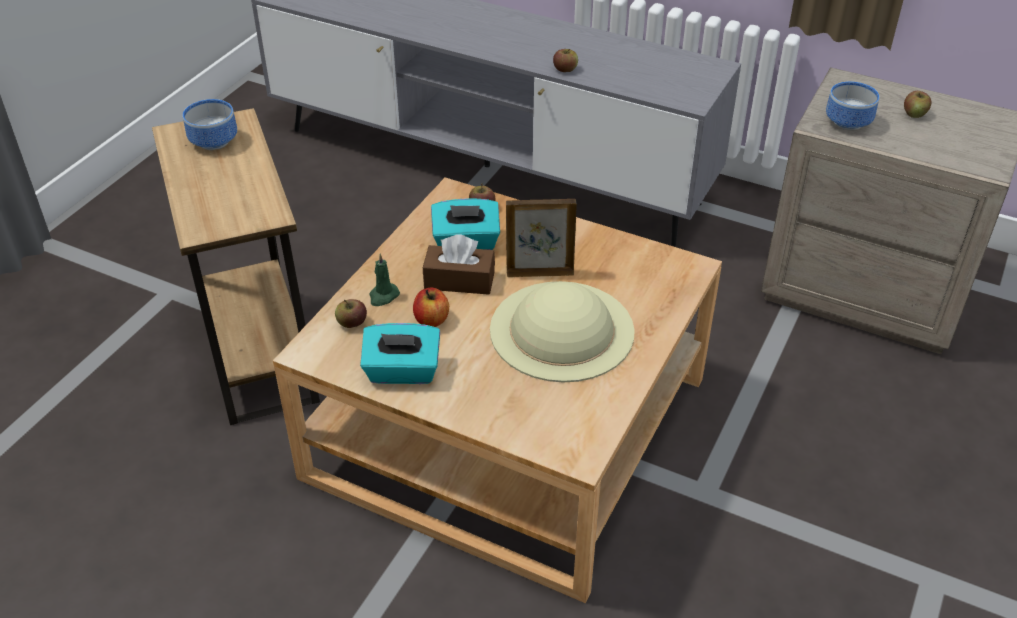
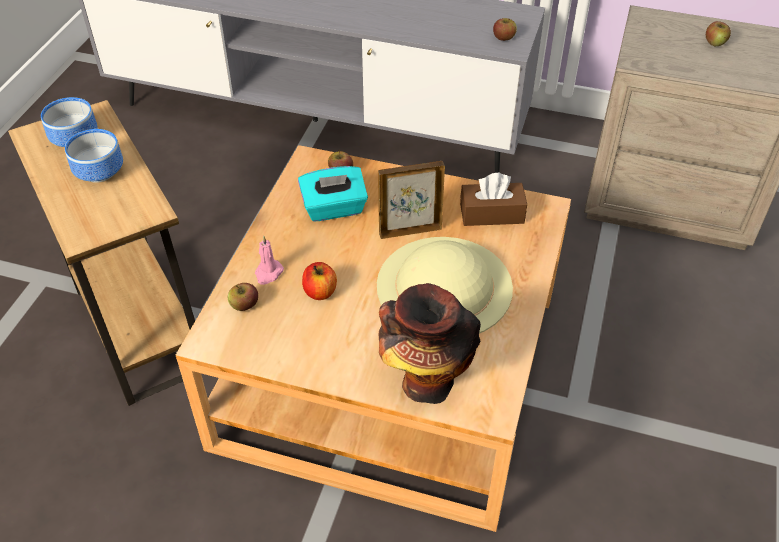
camera: 10 degrees left, 5 degrees up
(383, 296) = (268, 273): green candle -> pink candle
(402, 372) = (304, 349): turquoise tissue box -> none
(459, 280) = (337, 248): brown tissue box -> brown tissue box (491, 214)
(517, 418) = (424, 382): none -> vase
(565, 69) = (389, 28): apple -> apple (503, 37)
(845, 122) = (658, 57): bowl -> bowl (97, 173)

